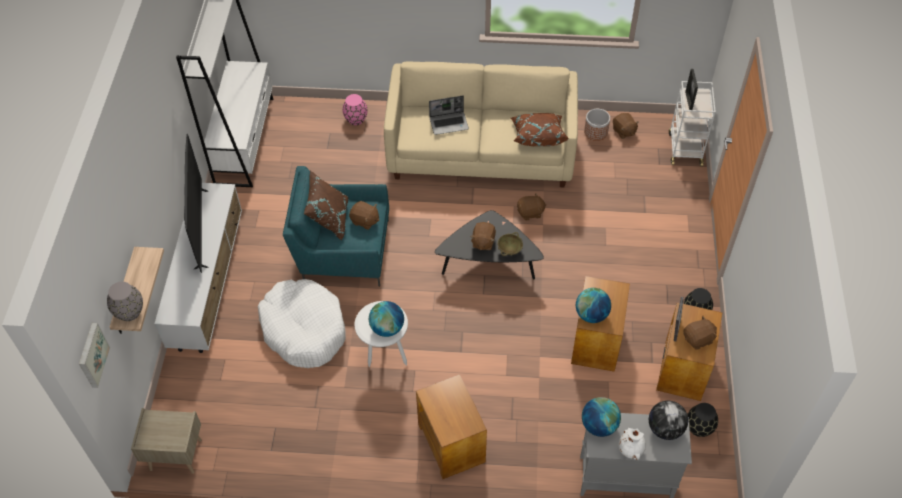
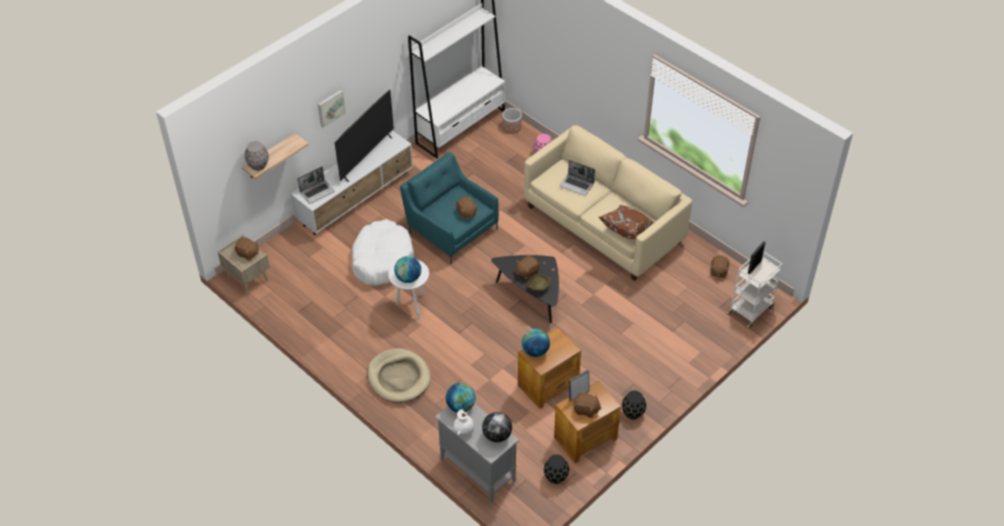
camera: 40 degrees right, 5 degrees down
(92, 355) = (215, 172): picture -> picture (330, 107)
(183, 301) = (317, 192): none -> laptop
(329, 218) = (447, 198): brown pillow -> none
(451, 442) = (399, 378): brown side table -> beige dog bed
(530, 213) = (593, 282): brown plush toy -> brown plush toy (248, 254)
(596, 132) = (697, 260): planter -> planter (512, 127)

